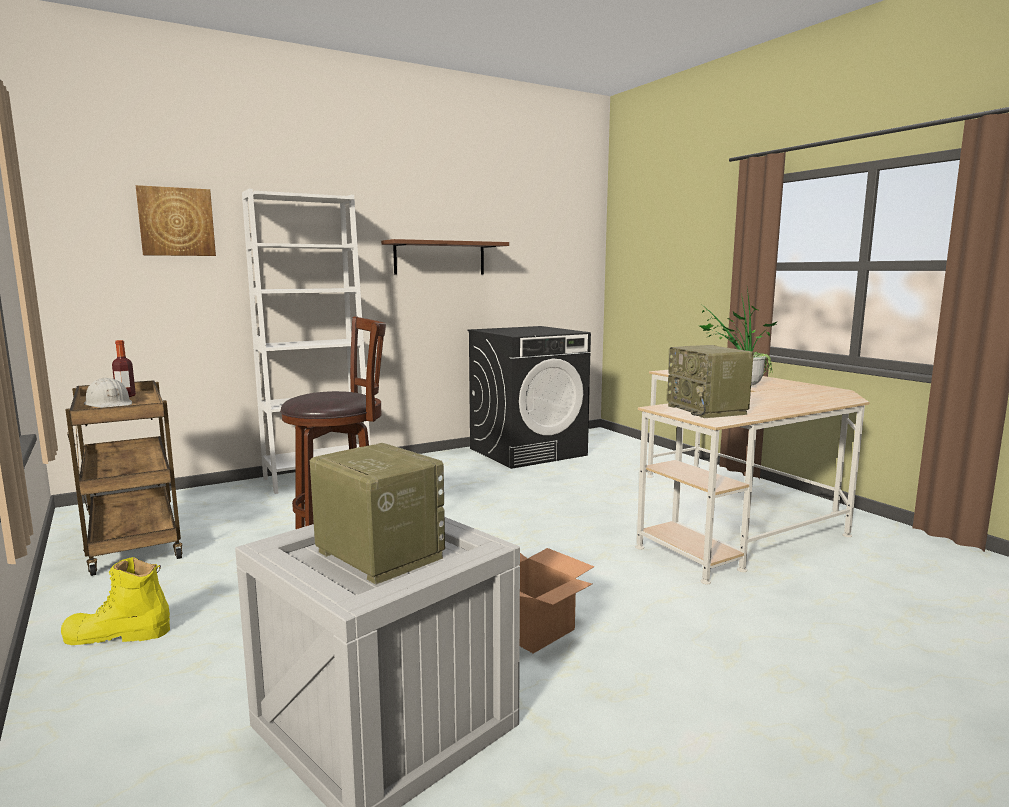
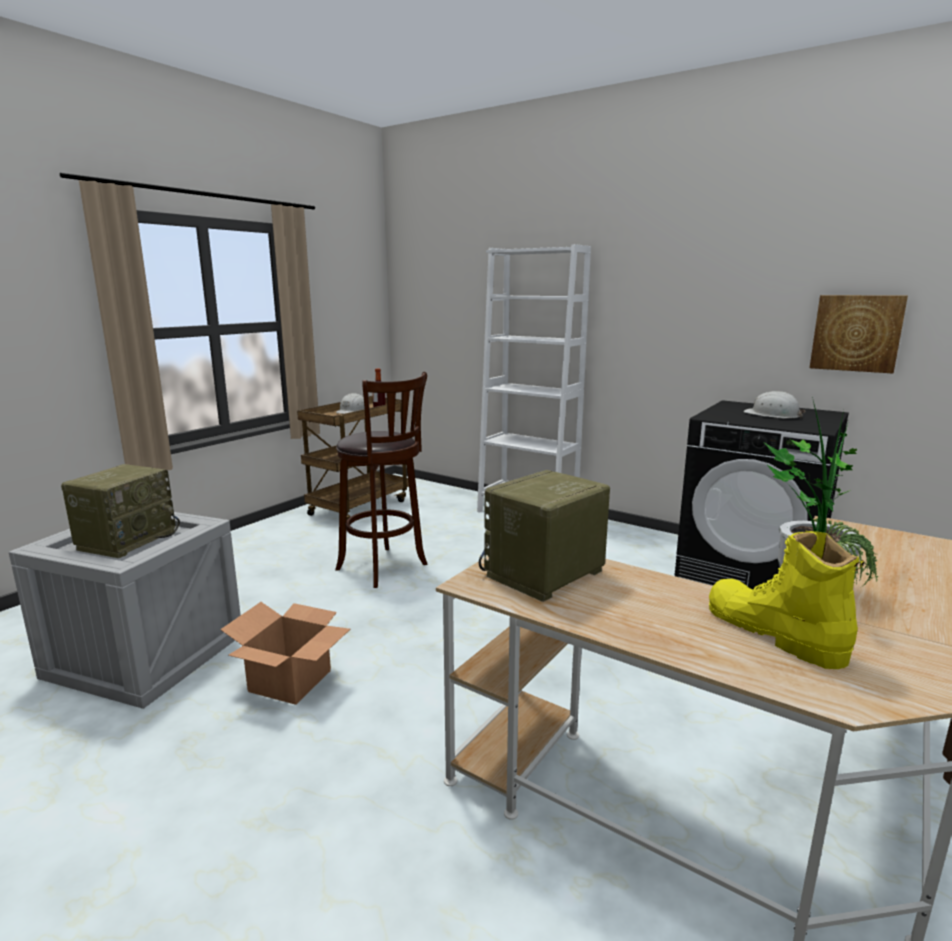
camera: 65 degrees right, 5 degrees up
(117, 635) = (242, 547): yellow boot -> yellow boot (773, 633)
(176, 222) = (466, 278): picture -> picture (856, 333)
(440, 258) = (699, 309): brown shelf -> none
(528, 330) = (772, 415): none -> white hard hat

